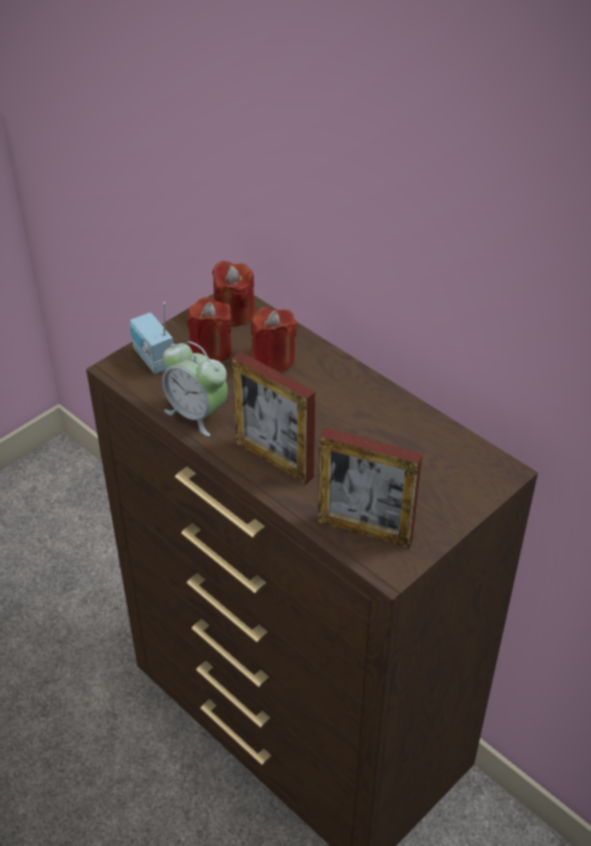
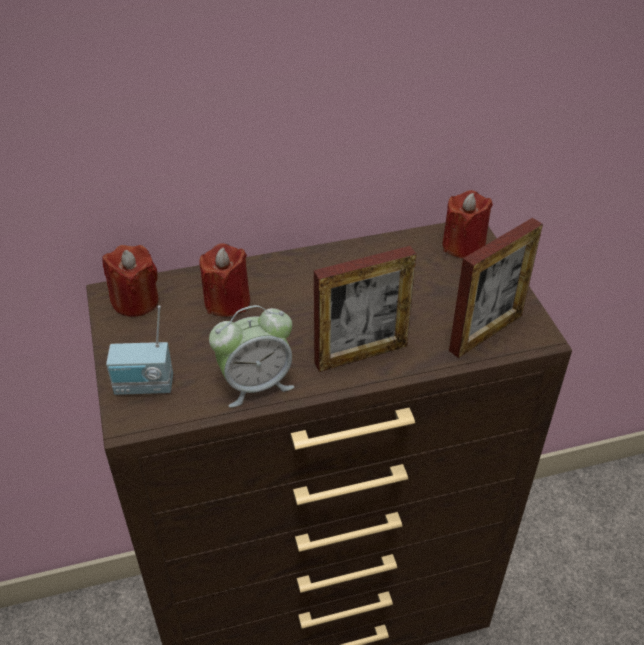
camera: 60 degrees left, 0 degrees up
(211, 351) = (173, 338): red candle -> red candle (463, 245)

